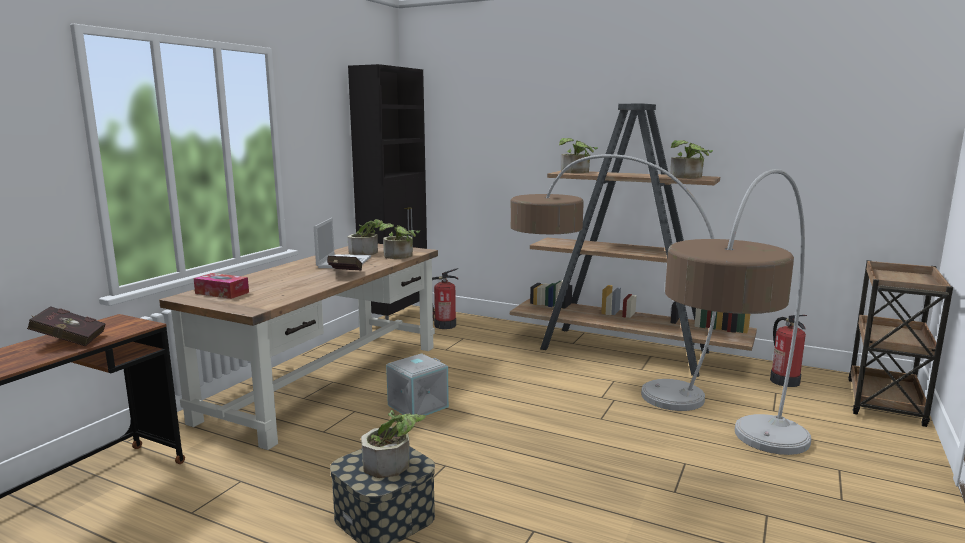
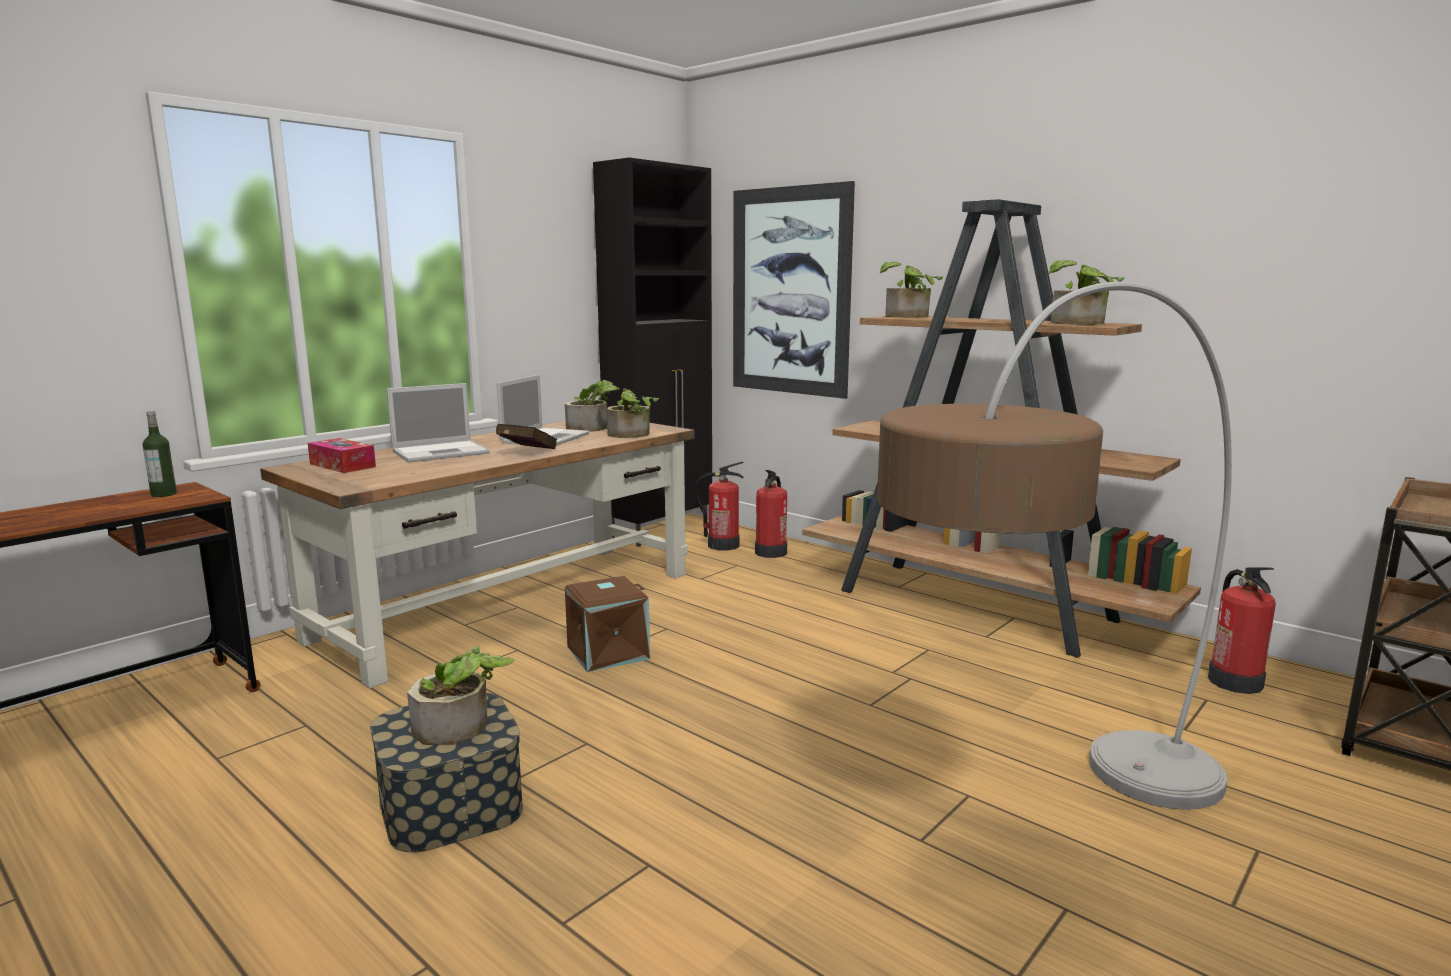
camera: 15 degrees right, 0 degrees up
(67, 340) = (94, 508): red book -> none
(109, 325) = (164, 494): none -> bottle
(283, 277) = (442, 452): none -> laptop
(417, 405) = (608, 652): grey storage box -> brown storage box
(479, 327) = (771, 552): none -> fire extinguisher
(481, 153) = (789, 292): none -> picture
(593, 380) = (895, 644): floor lamp -> none

